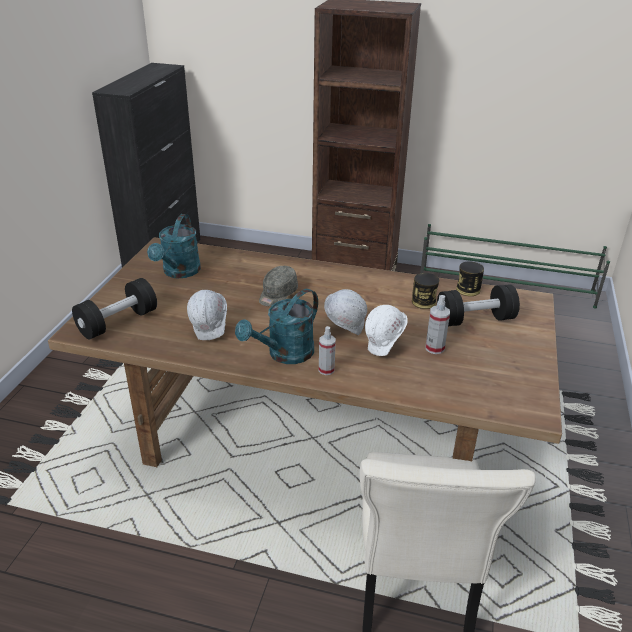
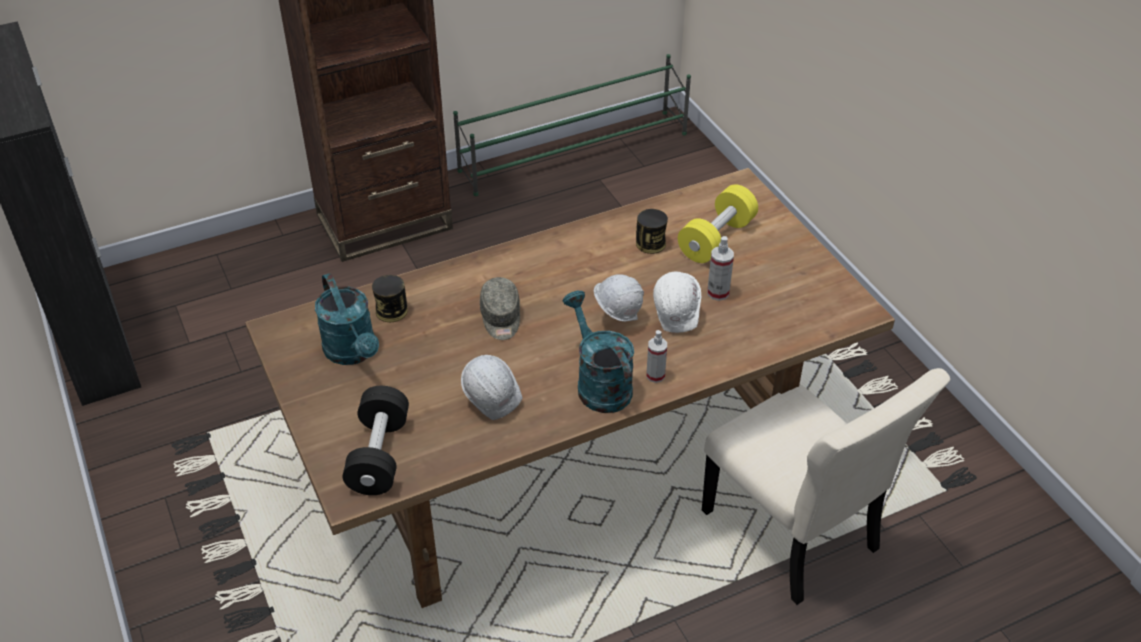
camera: 40 degrees left, 10 degrees up
(284, 355) = (599, 383): turquoise watering can -> turquoise watering can turned 150 degrees clockwise
(468, 290) = (673, 205): can -> can (391, 311)
(474, 320) = (716, 239): black dumbbell -> yellow dumbbell

